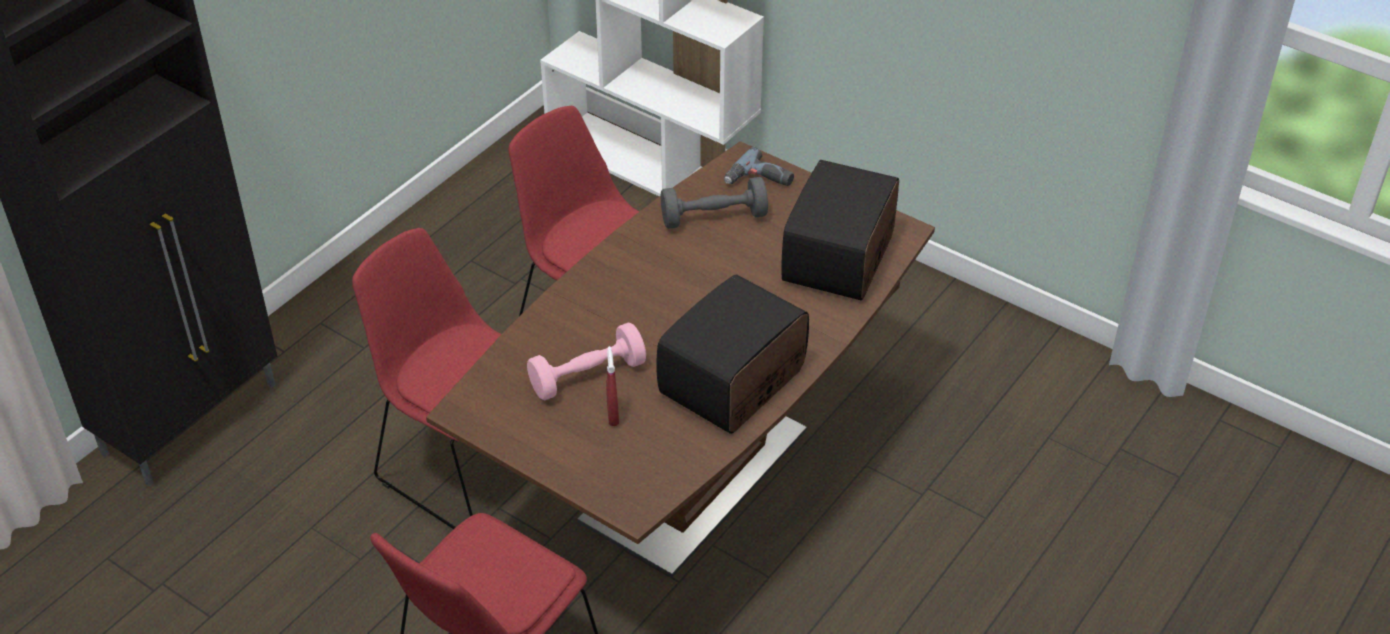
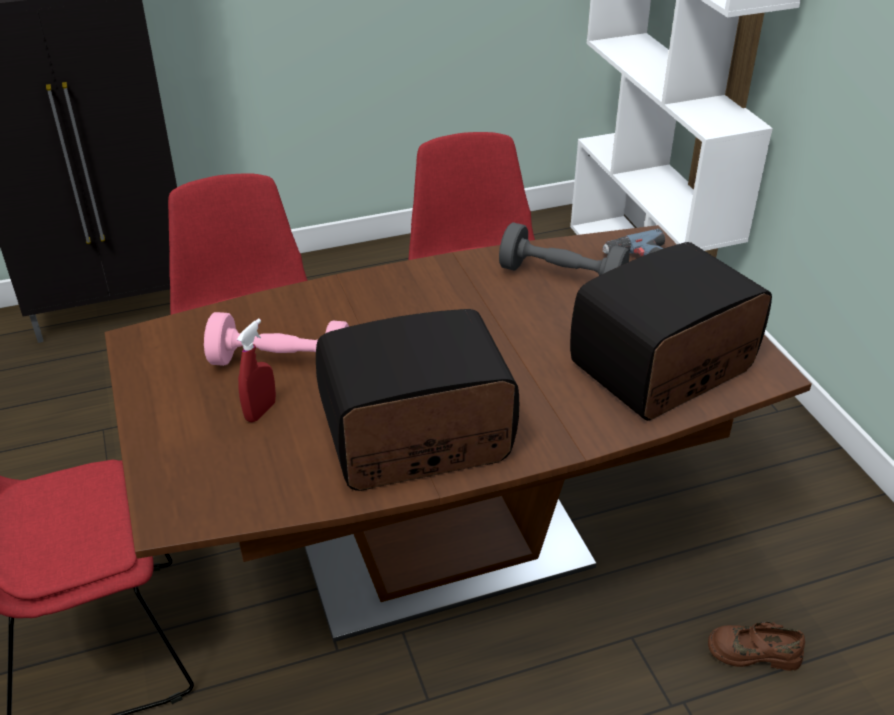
camera: 35 degrees right, 5 degrees down
(946, 433) = (753, 651): none -> brown shoe

